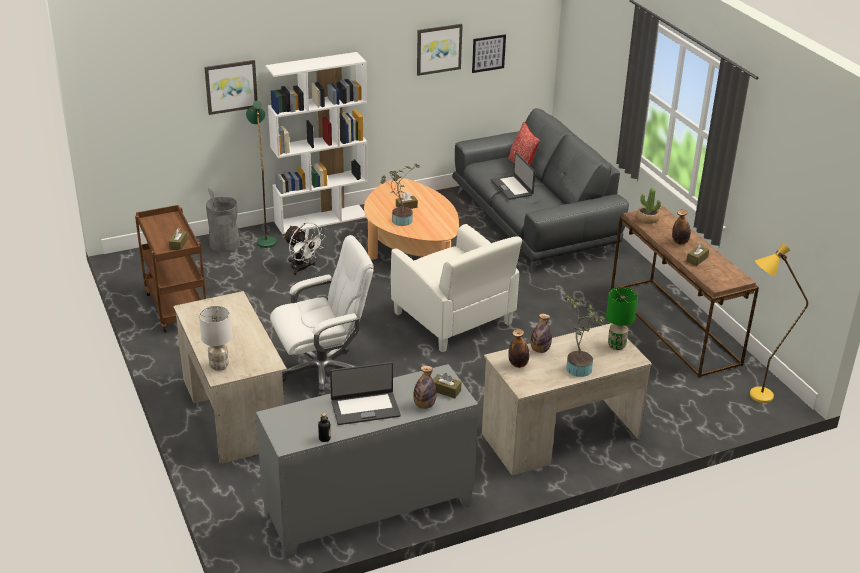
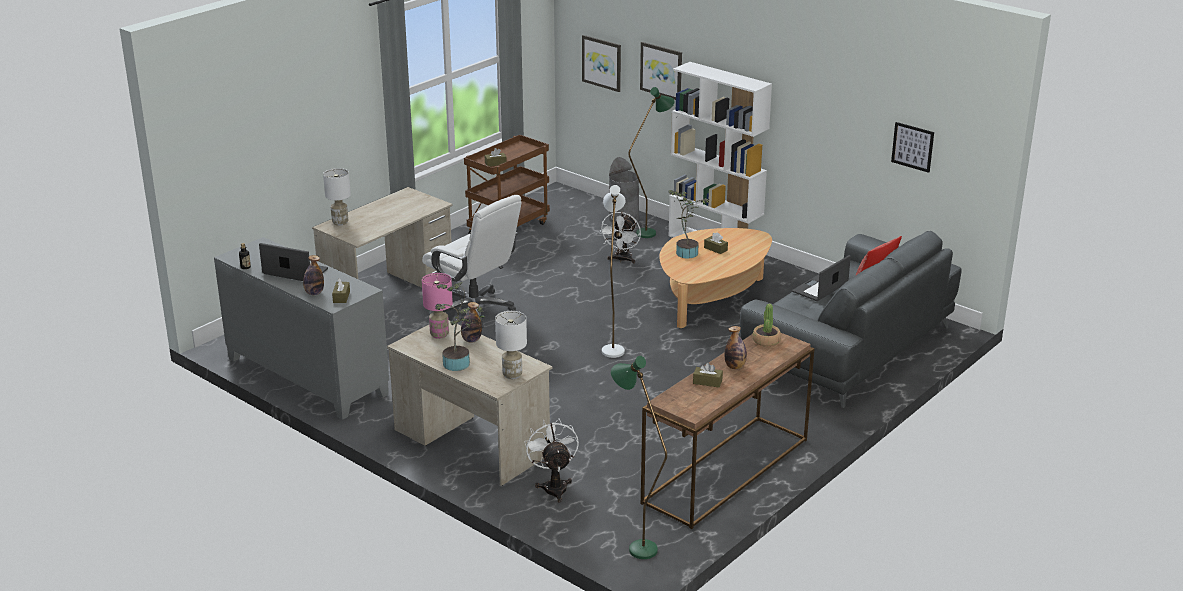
camera: 65 degrees right, 5 degrees down
(365, 408) = (294, 272): laptop -> laptop turned 150 degrees clockwise
(438, 49) = (856, 117): picture -> picture (602, 63)
(453, 319) = (612, 347): white armchair -> white floor lamp
(518, 364) = (439, 335): bottle -> pink table lamp
(616, 345) = (512, 375): green table lamp -> white table lamp
(653, 411) = (554, 486): none -> white fan
(753, 397) = (635, 545): yellow floor lamp -> green floor lamp

